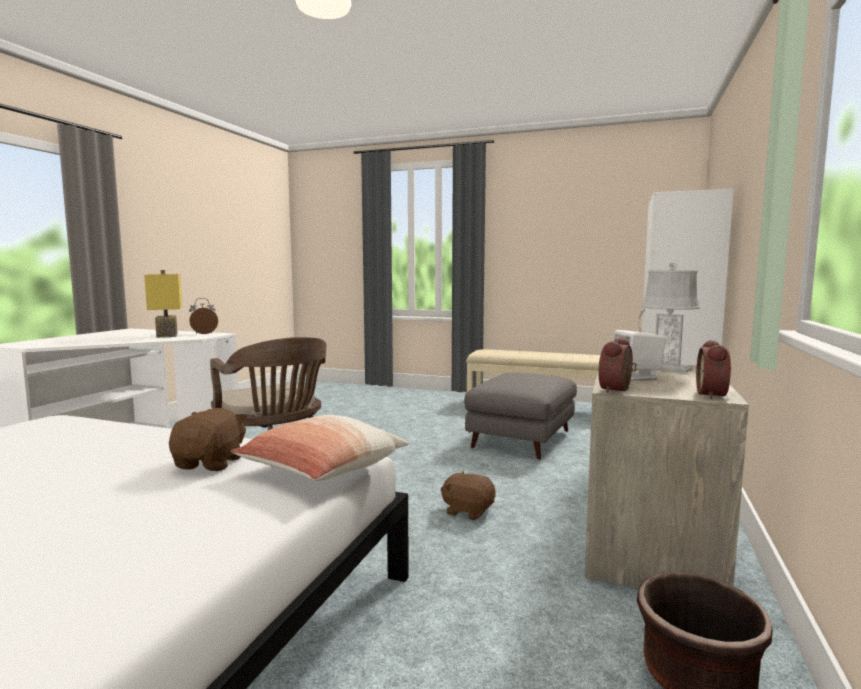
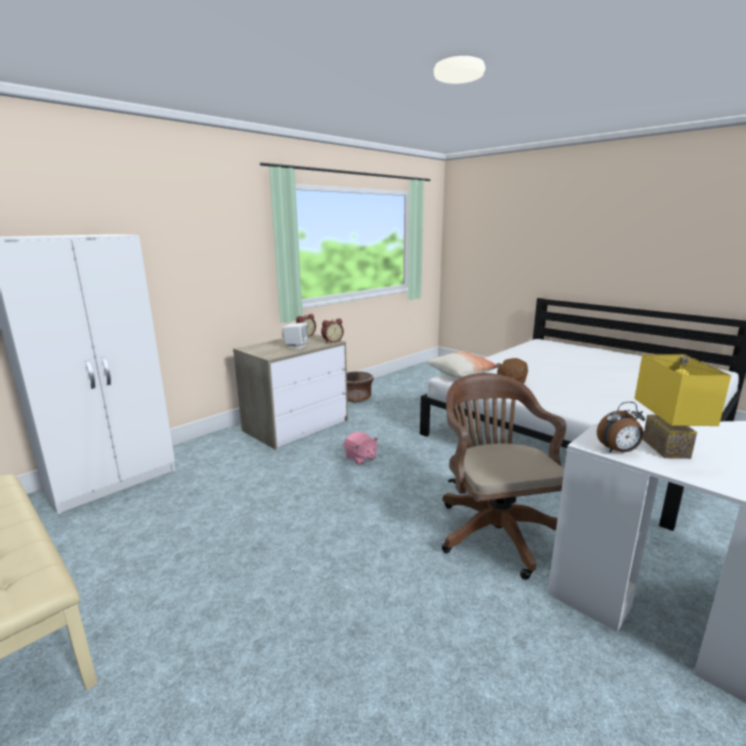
camera: 155 degrees left, 10 degrees up
(468, 511) = (360, 458): brown plush toy -> pink plush toy
(522, 439) = (204, 527): grey ottoman -> none
(666, 368) = (263, 349): grey table lamp -> none

